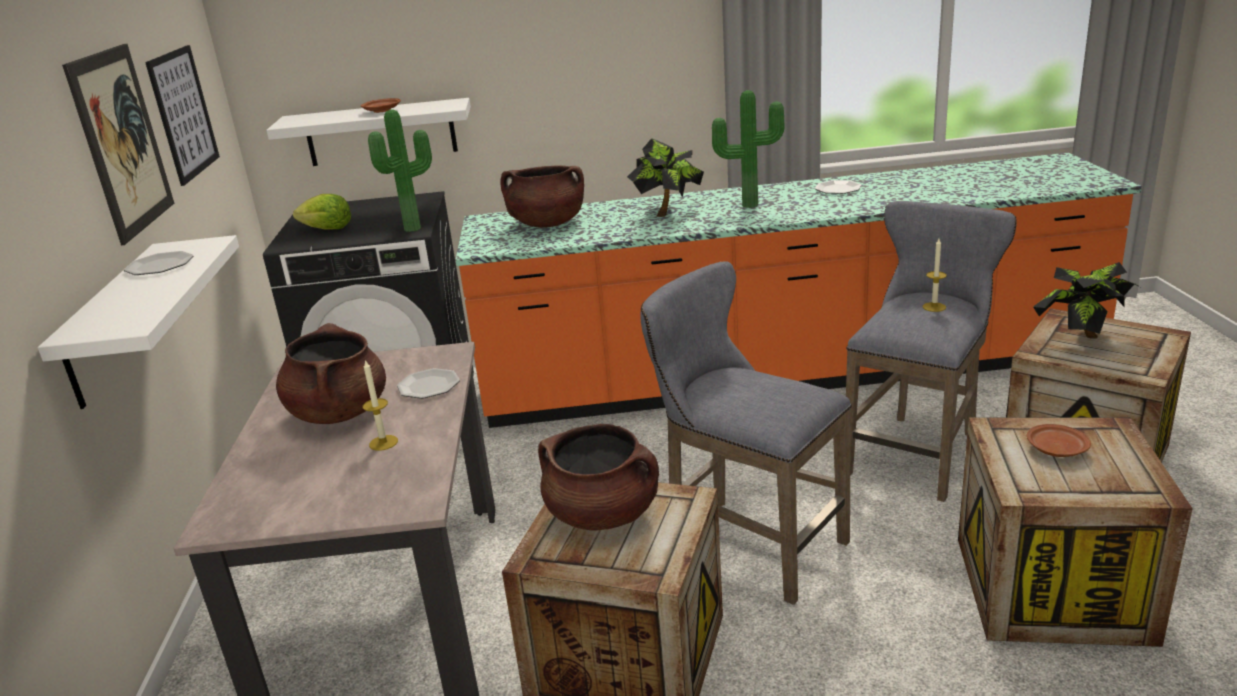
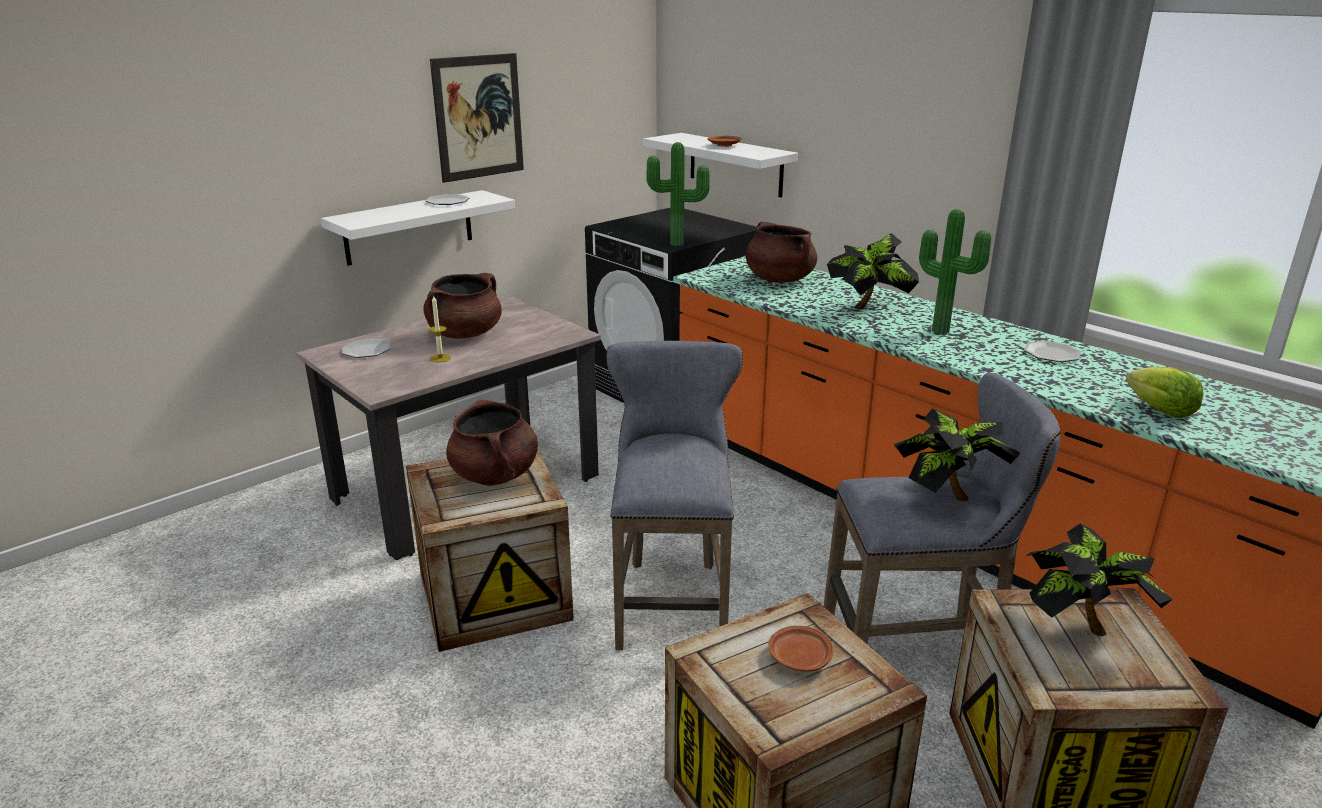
camera: 50 degrees right, 0 degrees up
(183, 113) = (575, 111): picture -> none
(327, 229) = (644, 225): lettuce -> lettuce (1160, 410)
(429, 386) = (522, 344): plate -> plate (366, 350)
(934, 307) = (947, 497): candle -> potted plant

